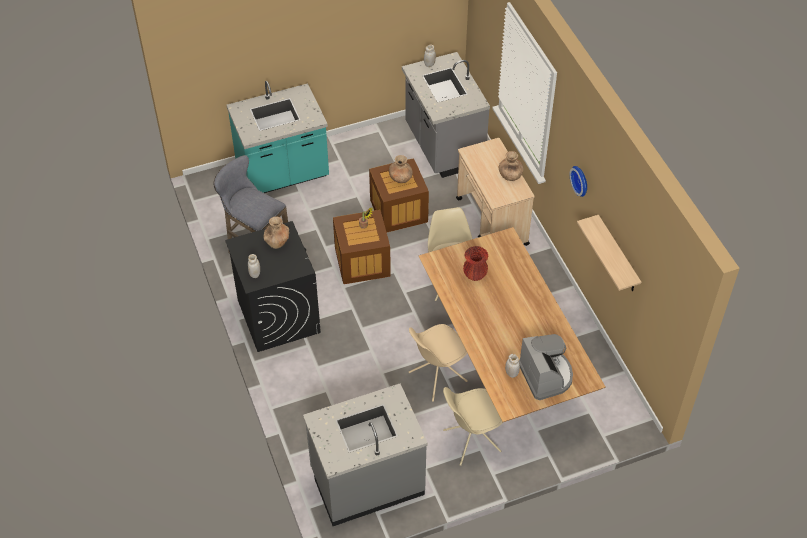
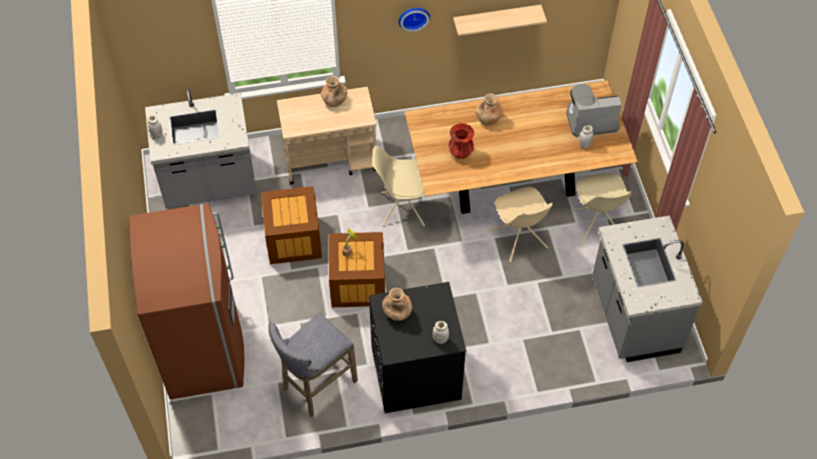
camera: 80 degrees left, 5 degrees up
(283, 174) = (204, 347): turquoise counter -> brown fridge
(400, 178) = (287, 208): brown vase -> brown vase (488, 118)

